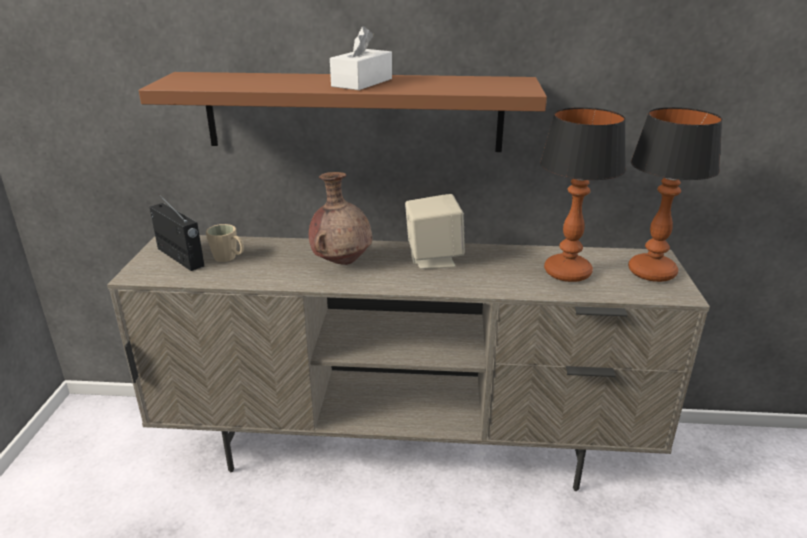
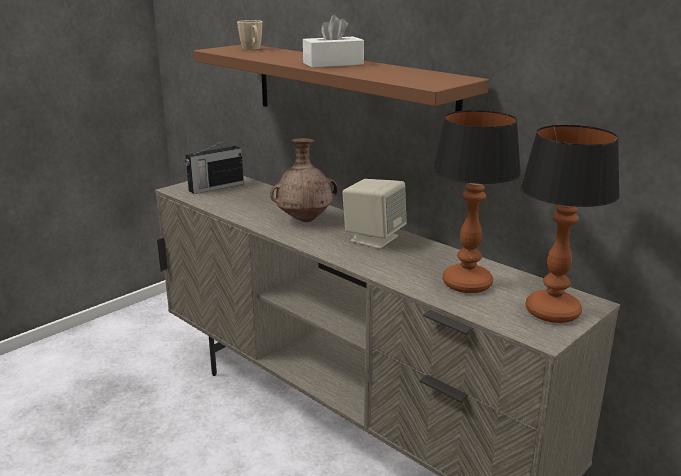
camera: 40 degrees right, 5 degrees down
(180, 257) = (215, 187): radio -> radio turned 60 degrees clockwise
(229, 258) = (241, 196): beige mug -> beige mug (252, 49)

